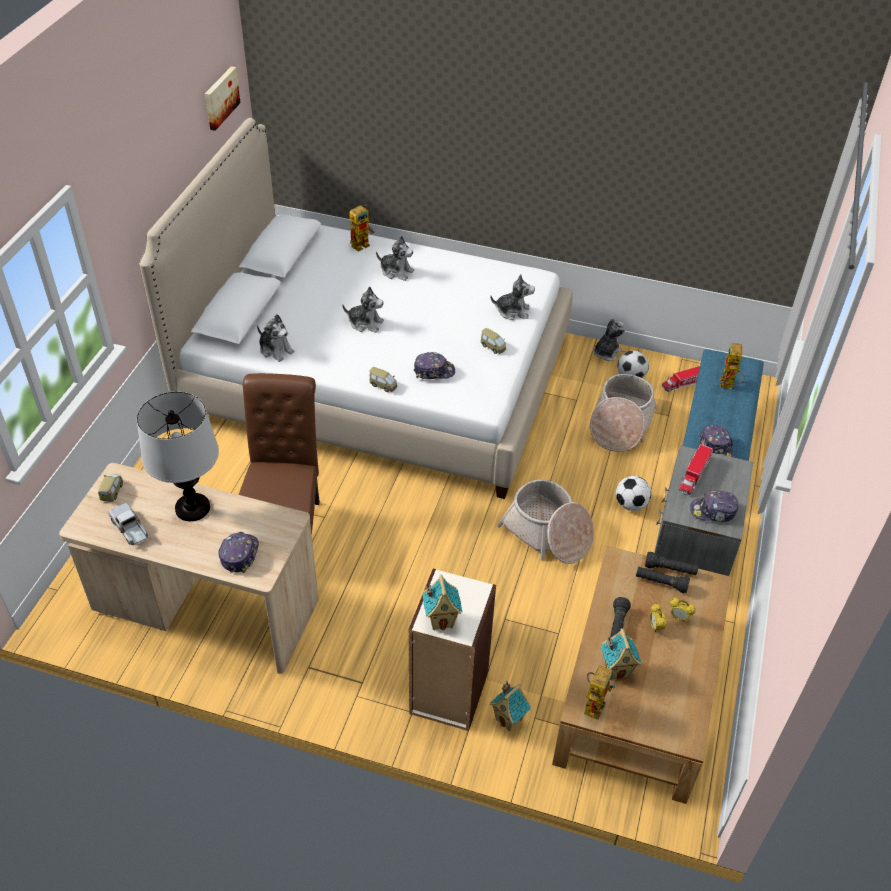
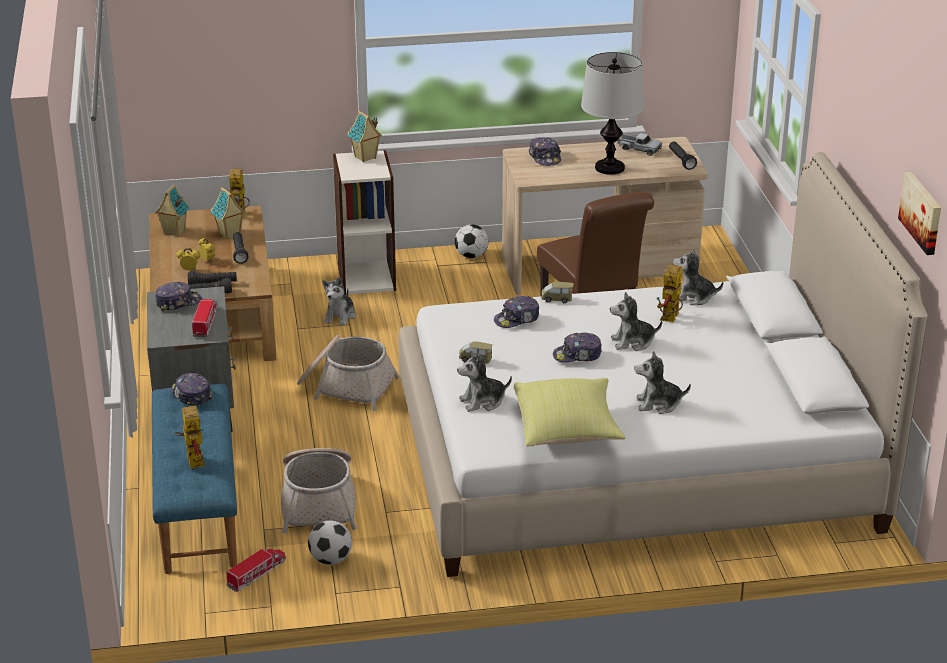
camera: 155 degrees right, 15 degrees down
(112, 491) = (681, 161): toy car -> black flashlight
(362, 243) = (735, 424): toy robot -> toy robot (670, 319)
(416, 324) = (577, 355): none -> cap
(472, 272) = (567, 430): none -> yellow pillow
(509, 719) = (310, 277): toy house -> toy house (173, 232)
(606, 353) = (378, 581): plush toy -> plush toy (340, 316)
(631, 504) = (272, 431): football -> football (471, 256)

